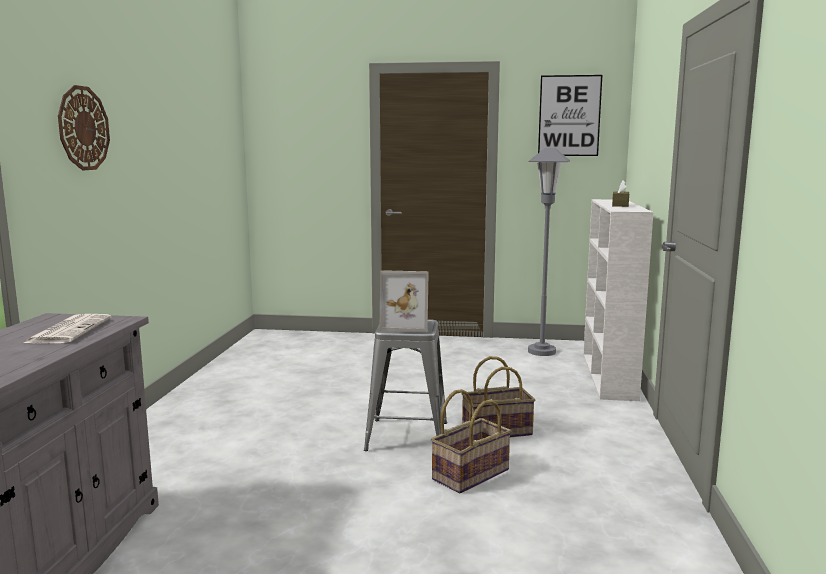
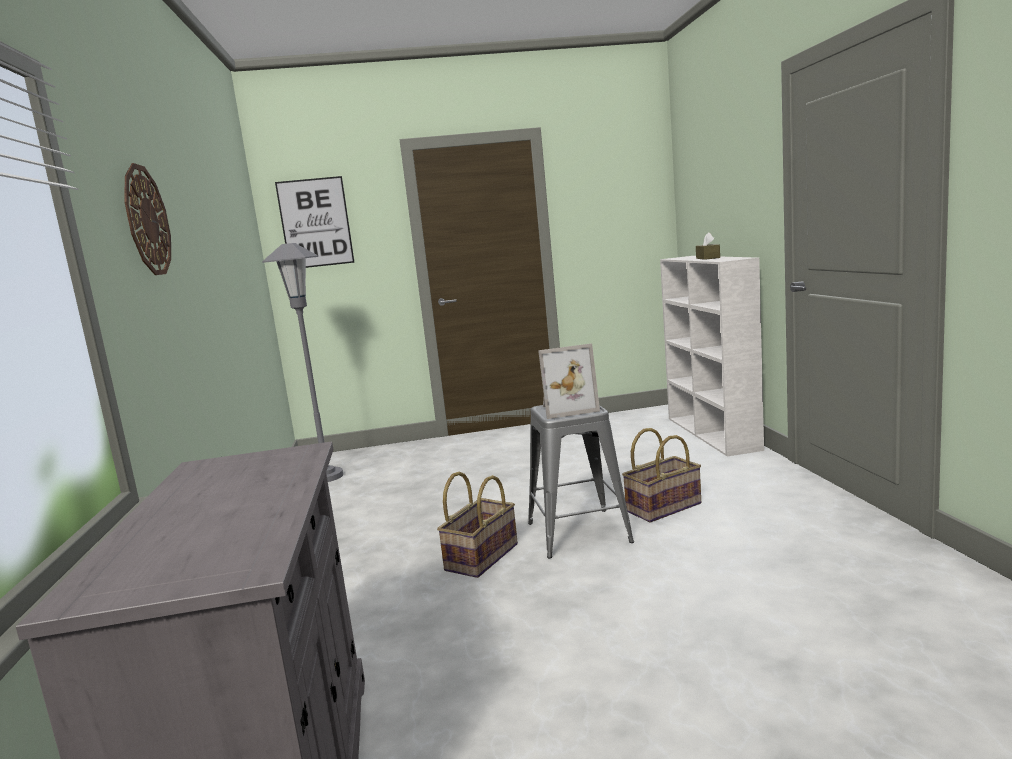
camera: 15 degrees left, 0 degrees up
(69, 330) = (256, 474): newspaper -> none
(470, 474) = (681, 556): basket -> basket (481, 557)
(542, 351) = (627, 423): grey floor lamp -> grey floor lamp (327, 477)
(569, 116) = (616, 179): picture -> picture (315, 223)

